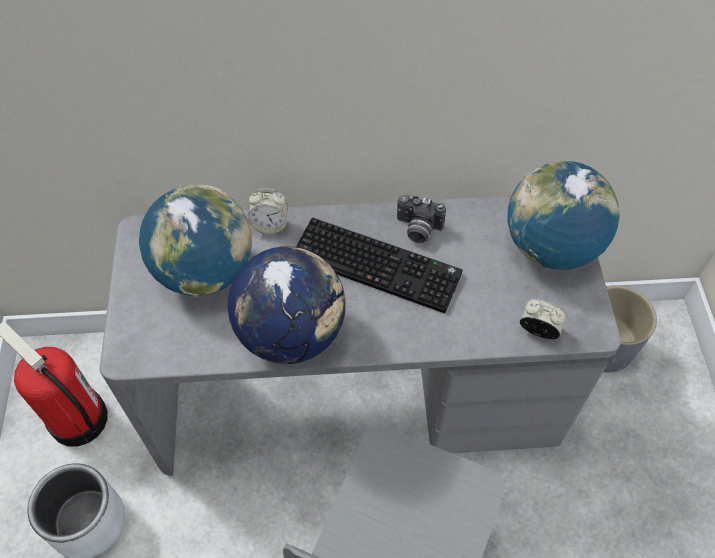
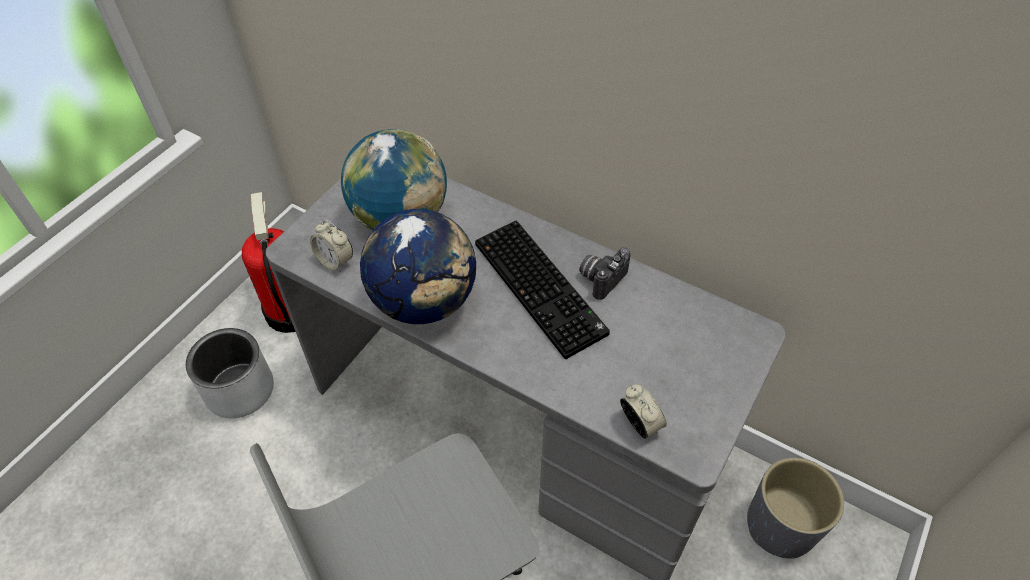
camera: 35 degrees right, 5 degrees down
(270, 225) = (480, 210): alarm clock -> alarm clock (335, 261)
(417, 229) = (601, 278): camera -> camera turned 75 degrees clockwise
(551, 247) = (716, 360): globe -> none

